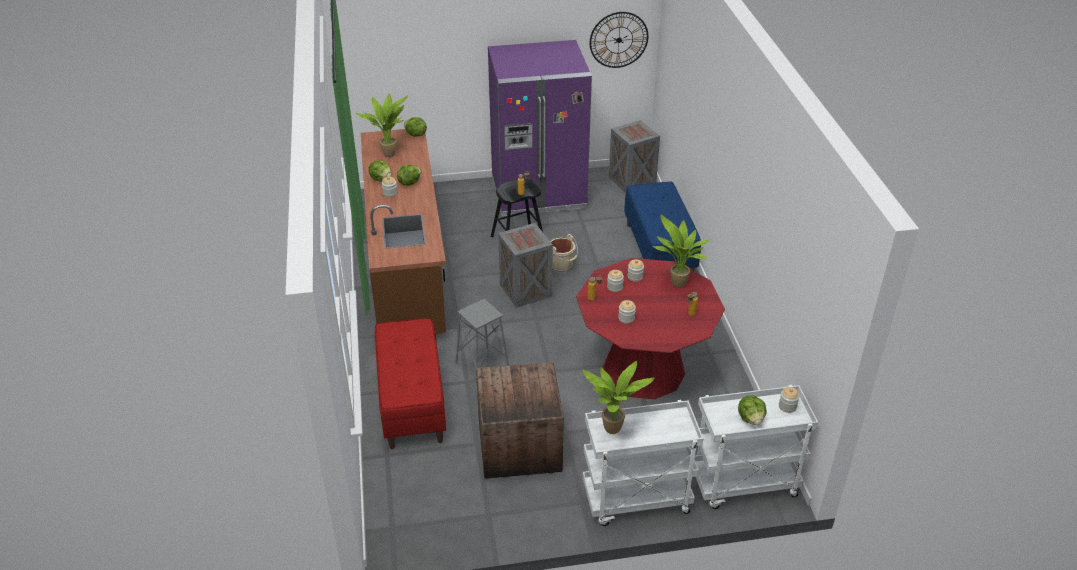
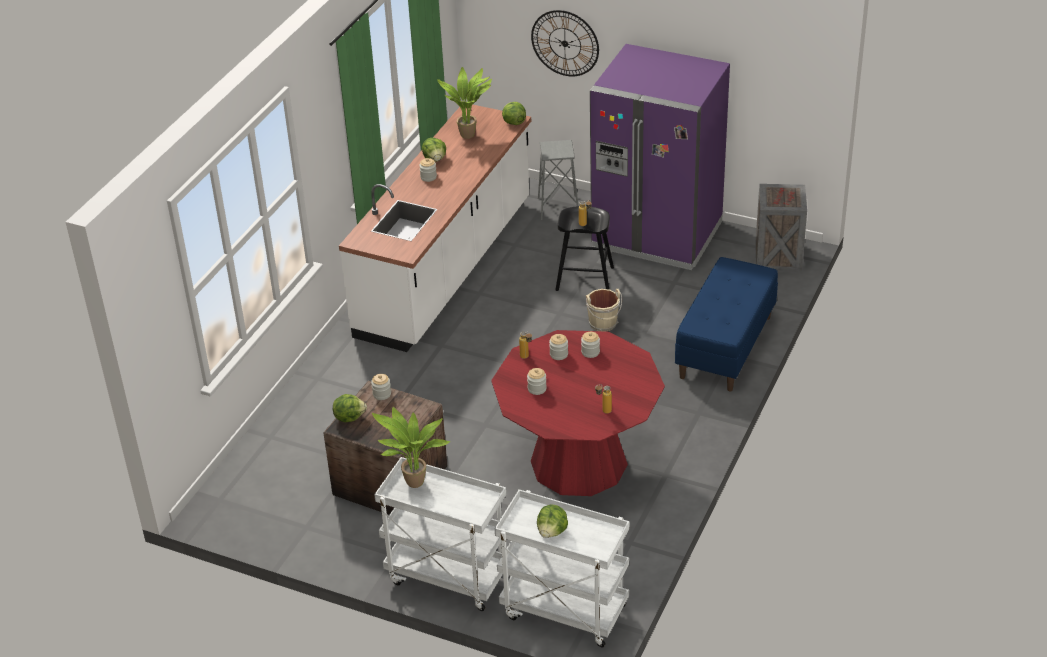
camera: 35 degrees right, 0 degrees up
(407, 269) = (446, 268): brown counter -> white counter
(409, 182) = (457, 172): lettuce -> lettuce (349, 417)
(411, 402) = (333, 399): red bench -> none
(482, 365) = (427, 392): grey stool -> grey stool (558, 207)
(526, 290) = (542, 334): crate -> none
(618, 40) = (784, 77): wall clock -> wall clock (565, 43)
(676, 285) = (623, 376): potted plant -> none
(787, 406) = (601, 537): jar -> jar (382, 394)

